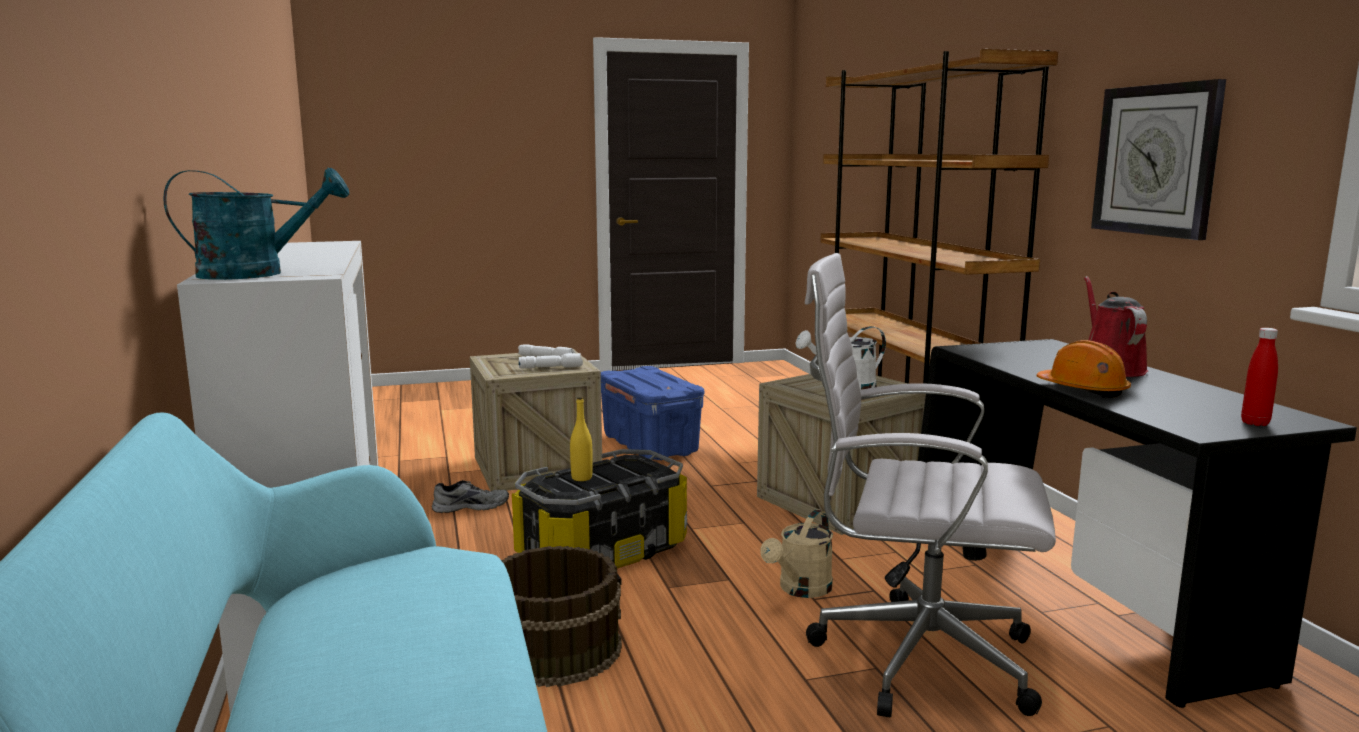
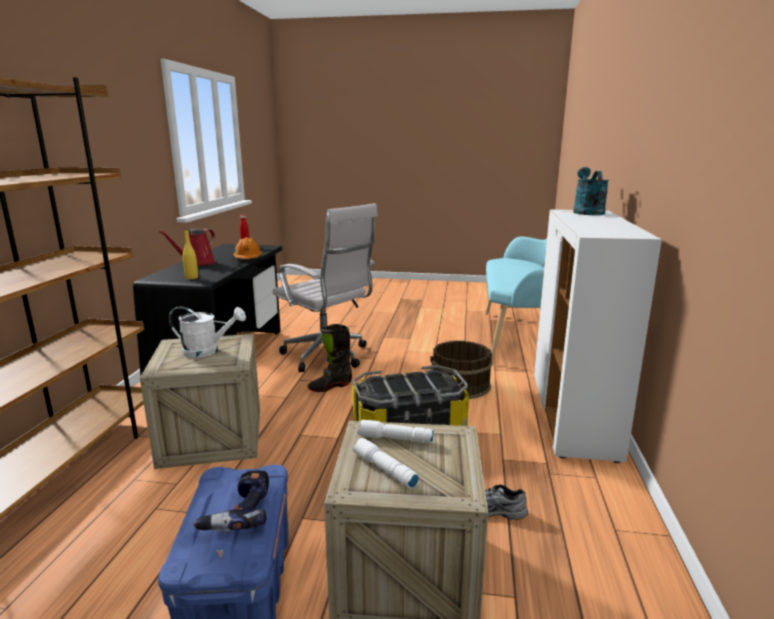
camera: 155 degrees left, 5 degrees up
(257, 274) = (587, 212): turquoise watering can -> turquoise watering can turned 90 degrees clockwise
(581, 478) = (422, 384): yellow bottle -> yellow bottle (191, 277)
(644, 378) = (238, 512): none -> power drill
(800, 590) = (330, 386): beige watering can -> black boot
(1156, 160) = (115, 165): wall clock -> none

